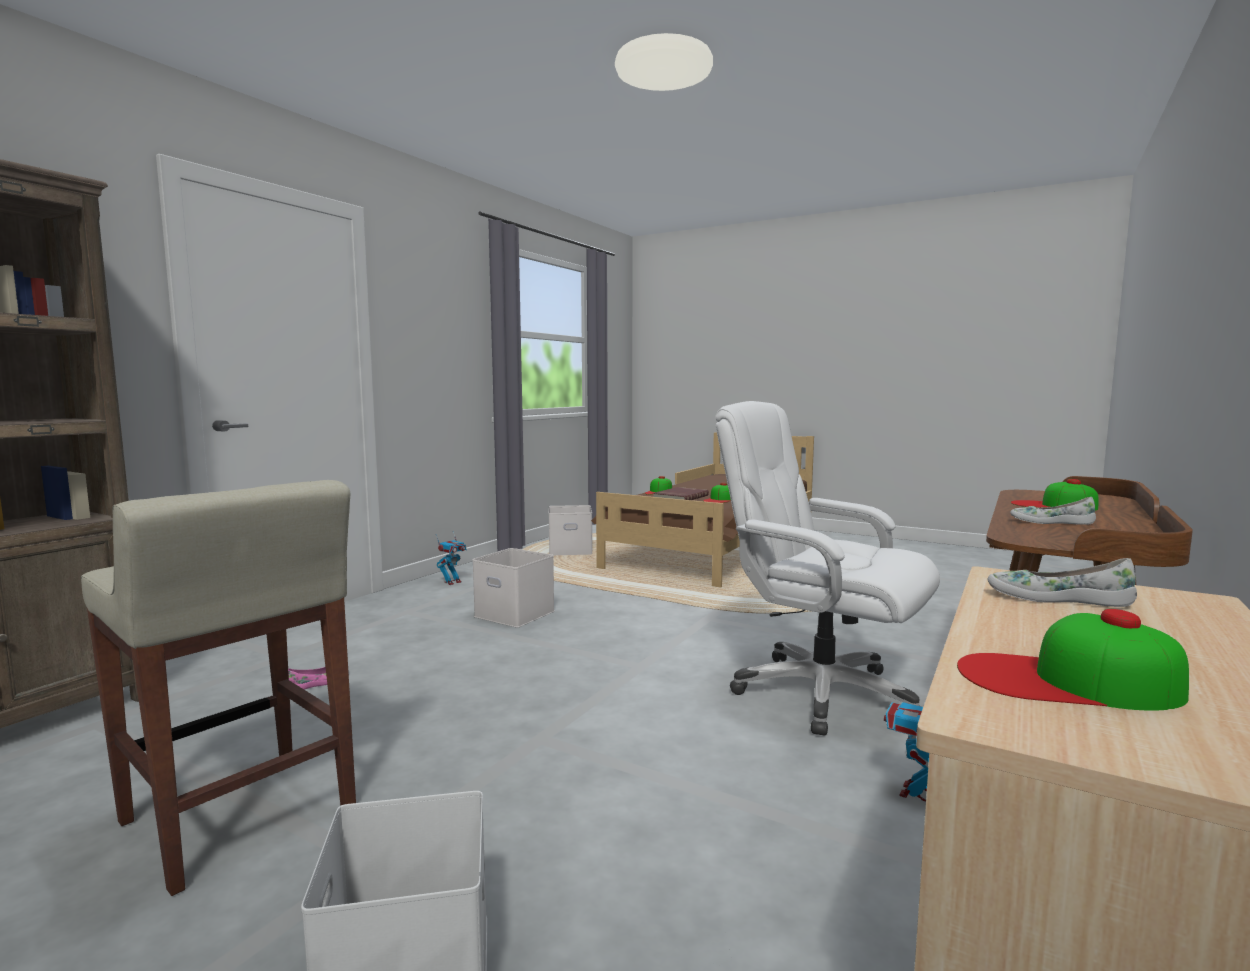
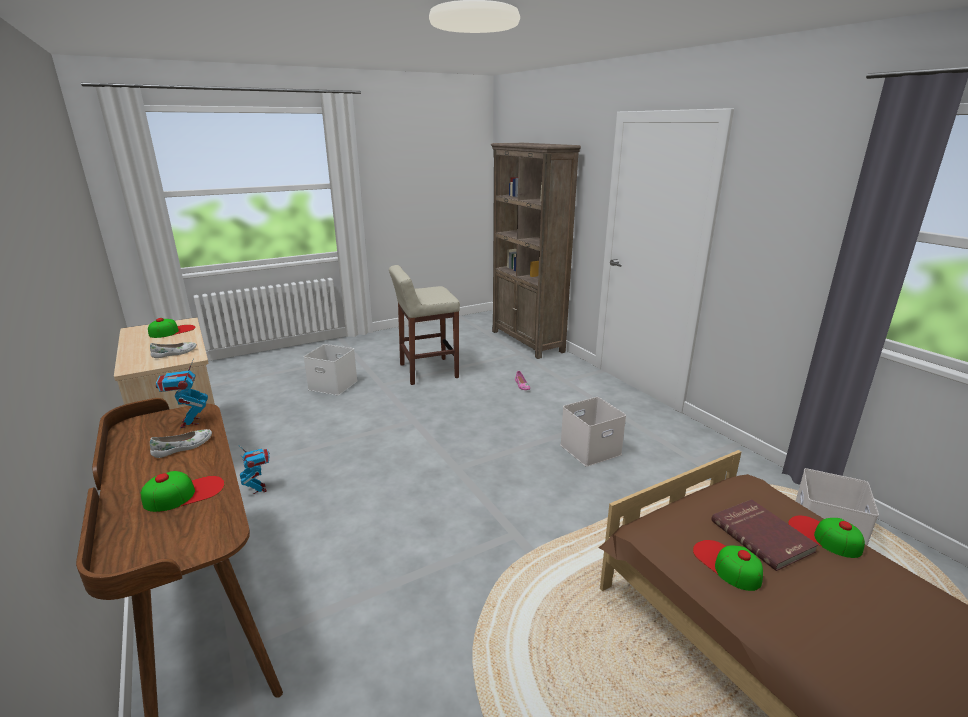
camera: 120 degrees right, 15 degrees up
(452, 582) = (692, 440): toy robot -> toy robot (190, 422)
(820, 692) = (352, 516): white office chair -> none

